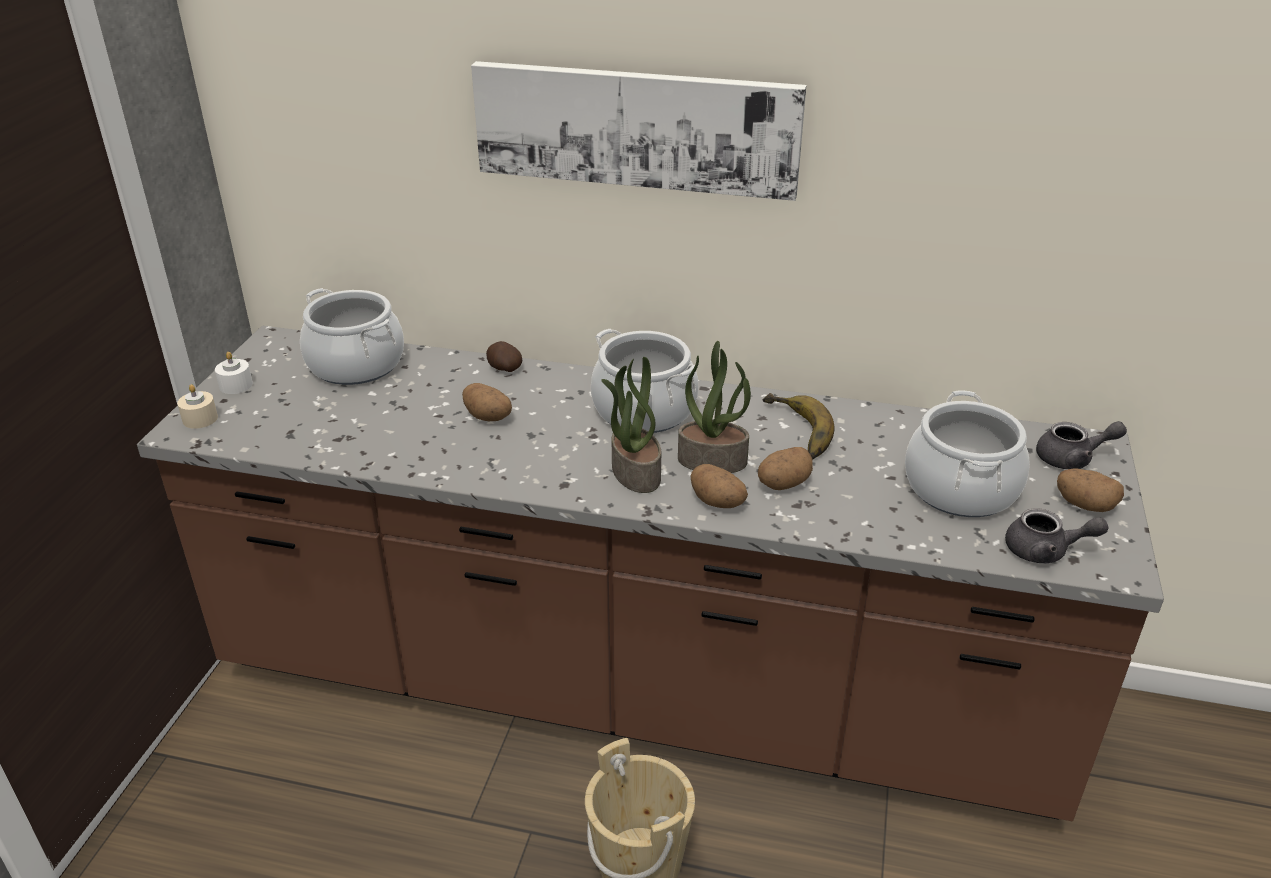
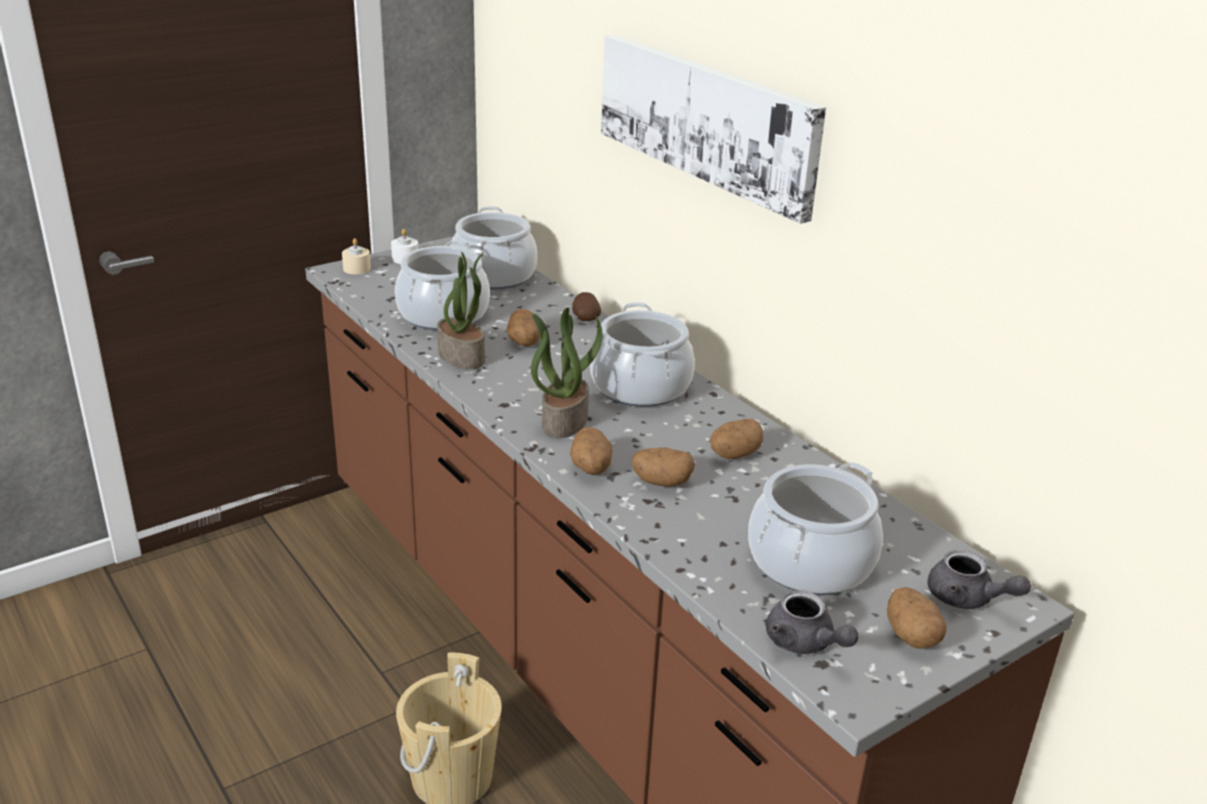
camera: 40 degrees right, 5 degrees down
(371, 426) = (443, 315): none -> cooking pot
(713, 460) = (635, 441): potted plant -> potted plant (462, 356)
(794, 432) = (734, 454): banana -> potato

